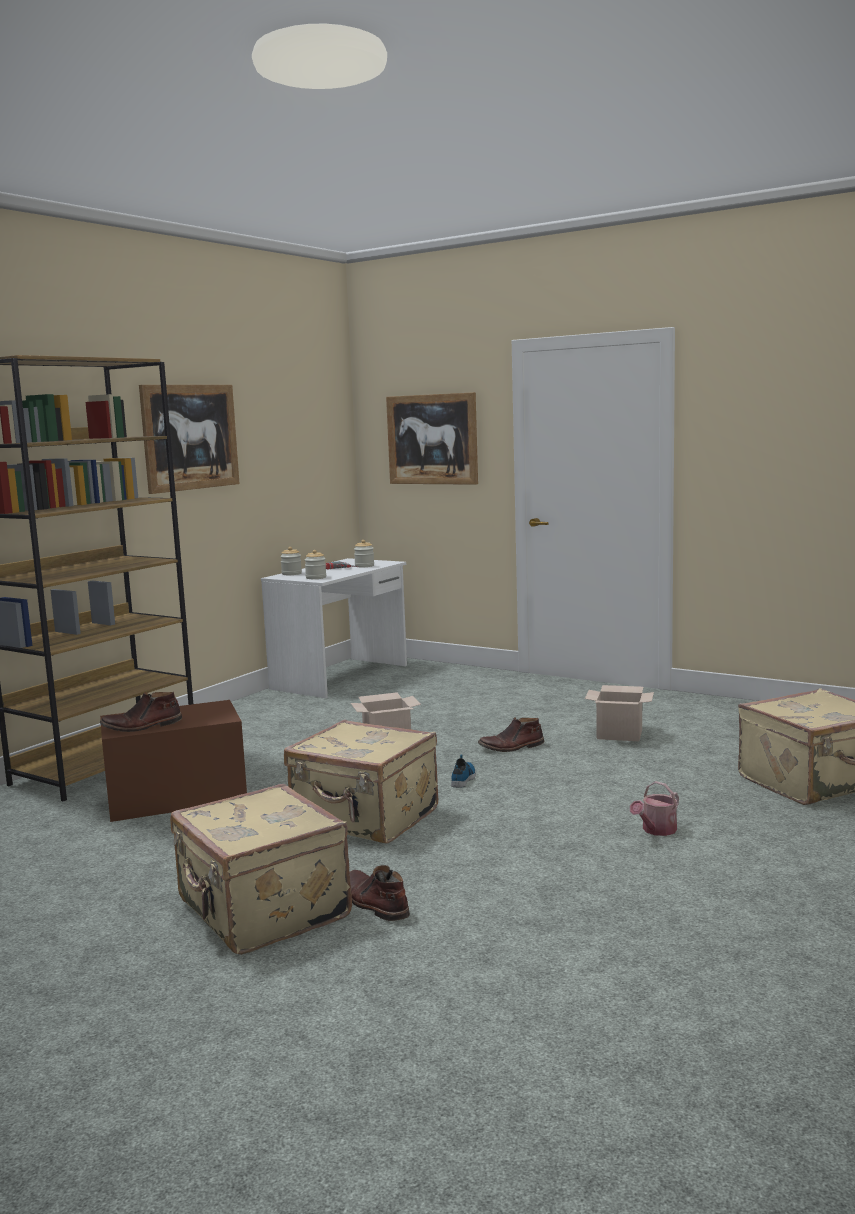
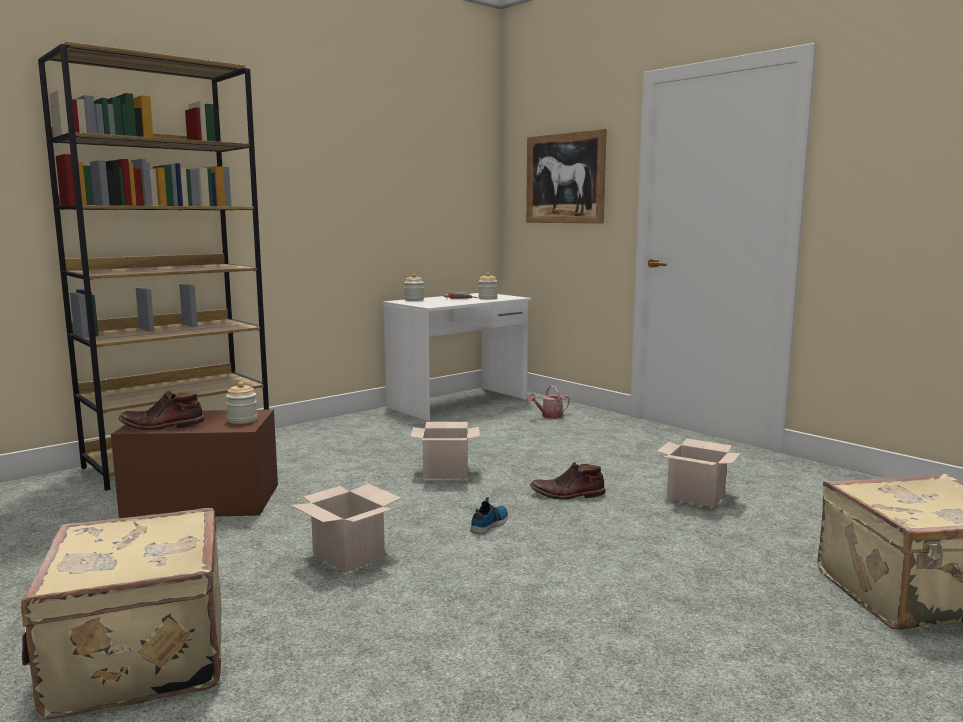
camera: 15 degrees right, 0 degrees up
(190, 437) = (311, 159): picture -> none
(316, 577) = (429, 304): jar -> jar (242, 420)
(365, 818) = (350, 556): beige suitcase -> cardboard box
(375, 903) = (261, 674): brown boot -> none
(656, 830) = (670, 632): watering can -> watering can (549, 416)

